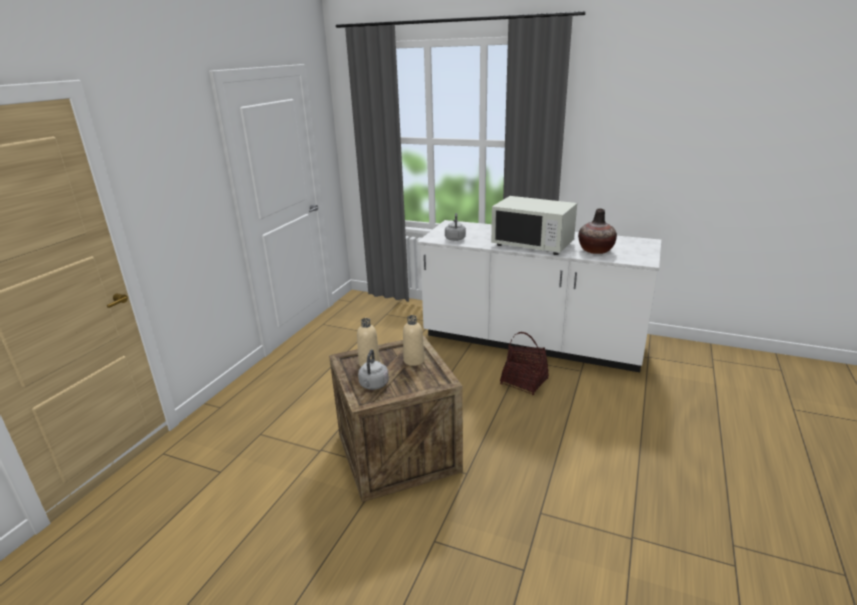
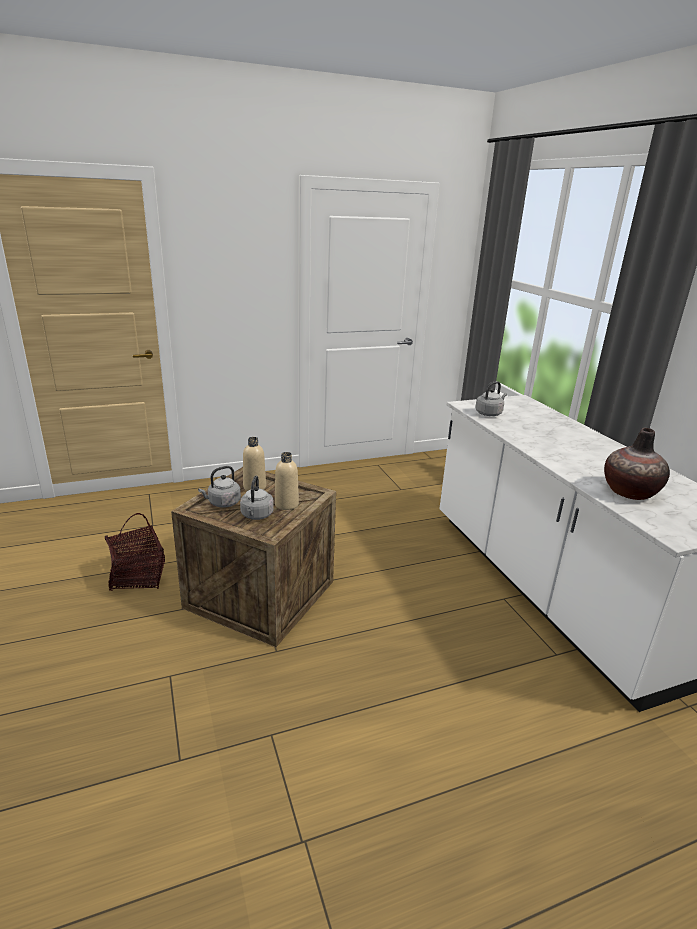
camera: 45 degrees right, 0 degrees up
(412, 378) = (256, 515): none -> grey kettle
(524, 382) = (467, 619): basket -> basket (138, 576)
(532, 244) = (561, 452): white microwave -> none

